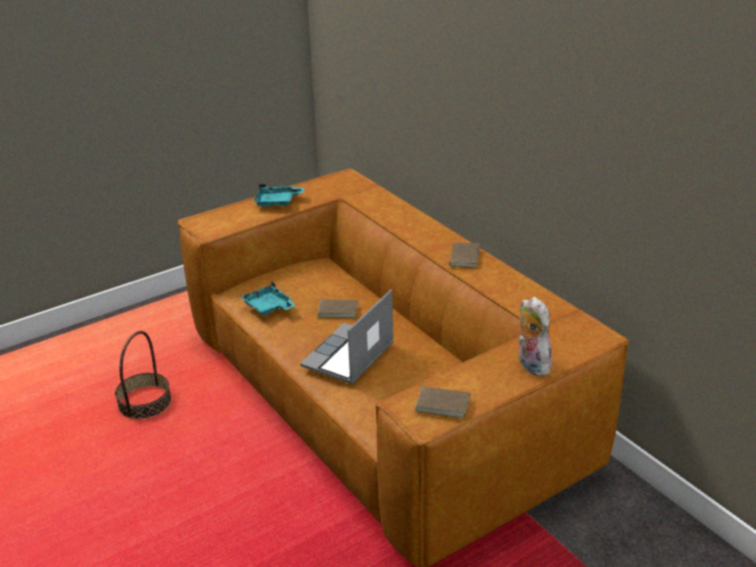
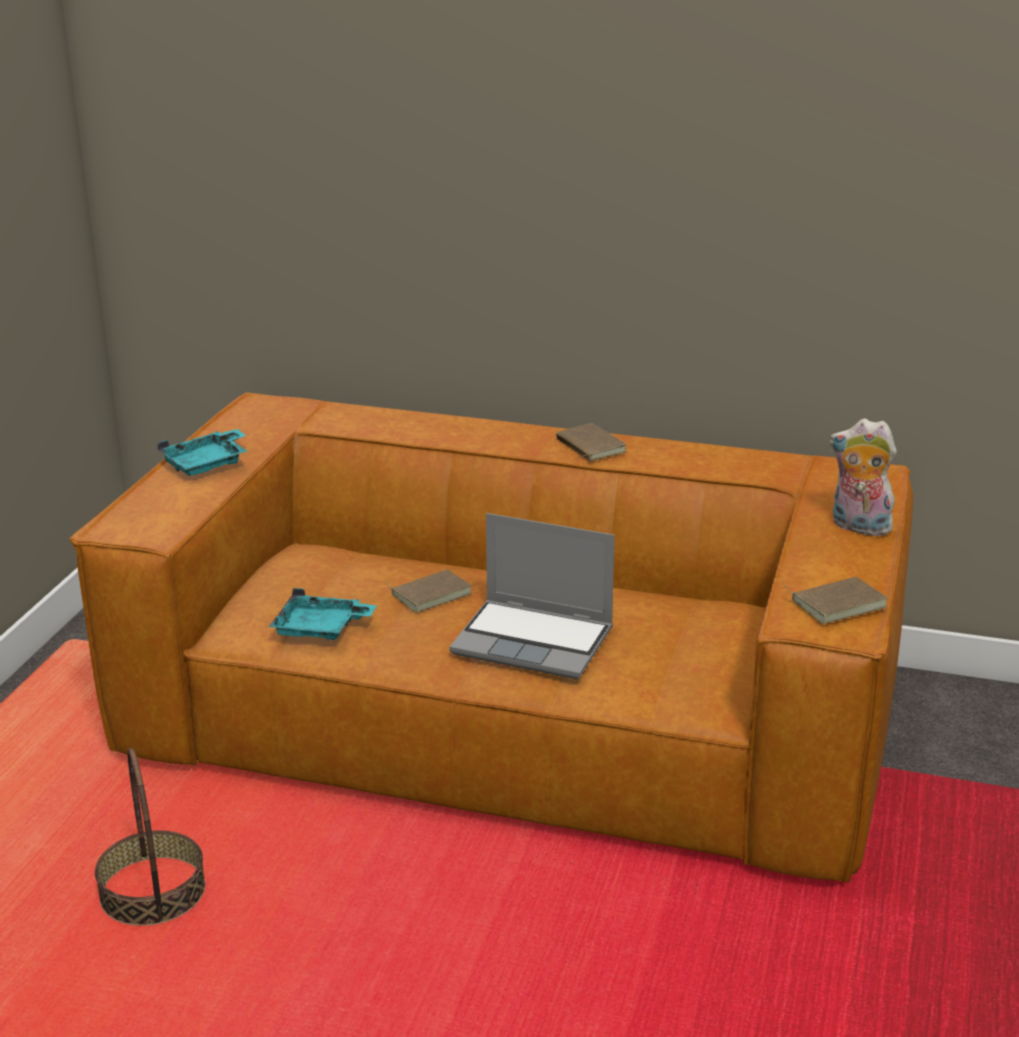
camera: 40 degrees left, 5 degrees down
(348, 356) = (535, 641): laptop -> laptop turned 60 degrees counterclockwise

